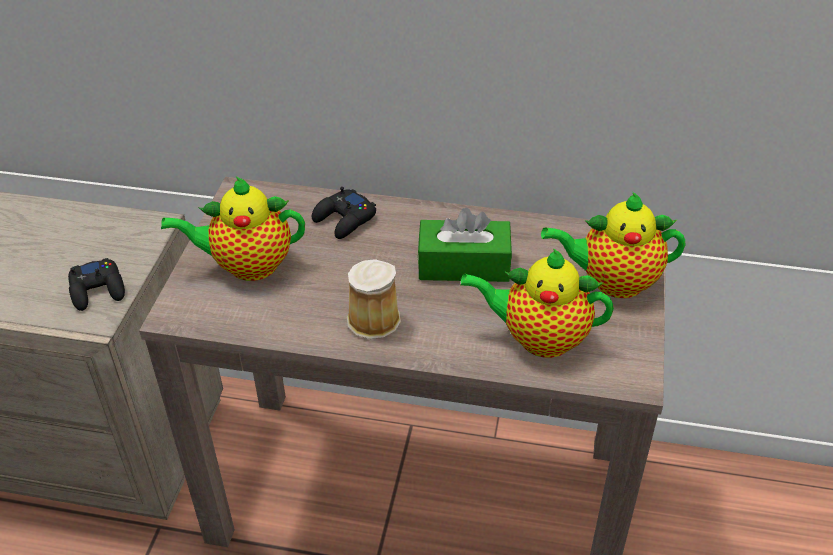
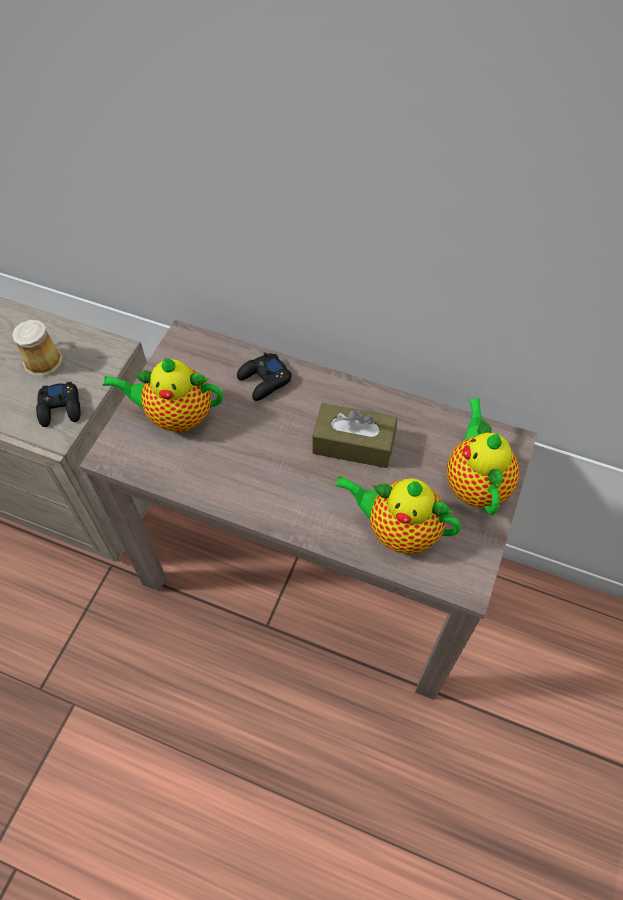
camera: 10 degrees right, 15 degrees up
(372, 318) = (266, 486): mug -> mug (43, 359)
(464, 265) = (353, 444): green tissue box -> brown tissue box
(612, 282) = (475, 482): teapot -> teapot turned 75 degrees clockwise

